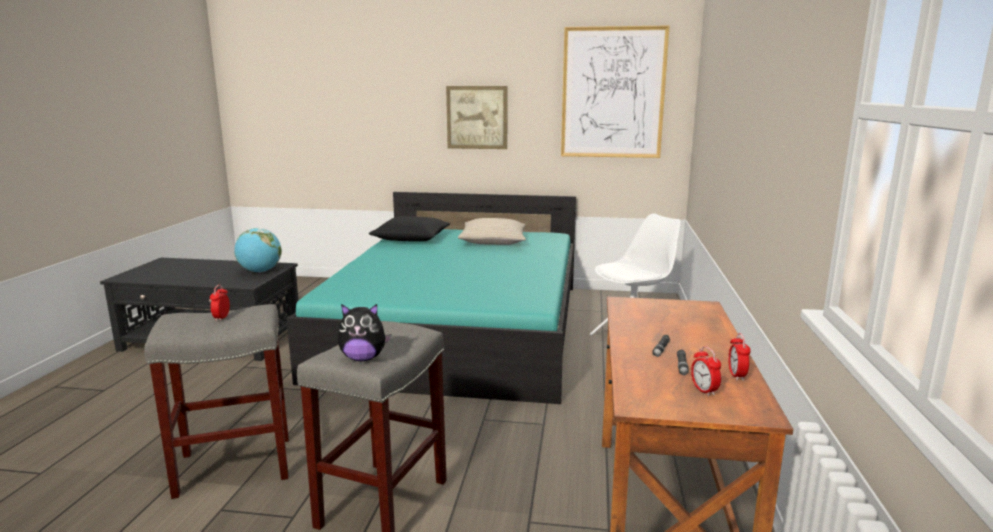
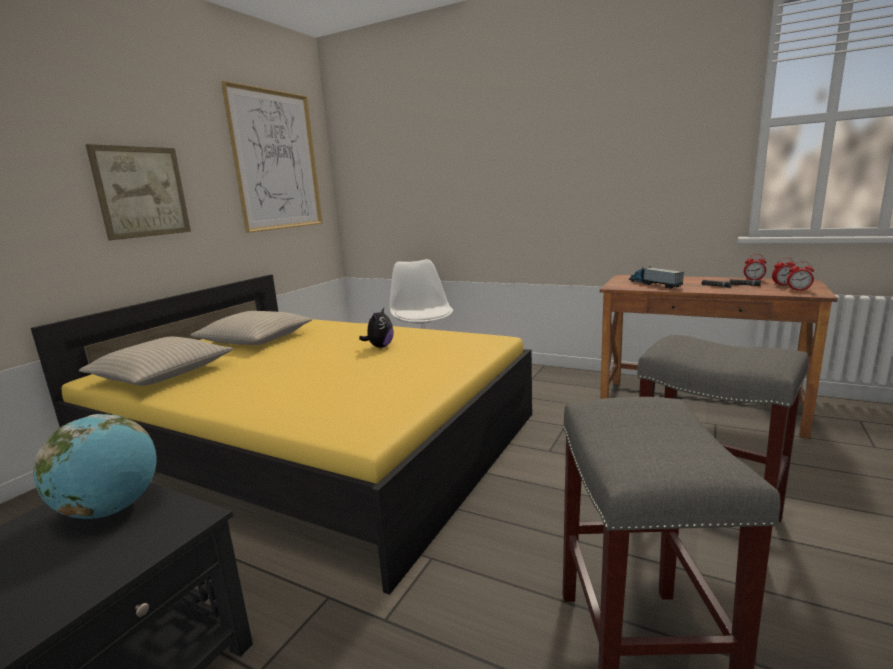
camera: 70 degrees left, 0 degrees up
(221, 318) = (648, 429): alarm clock -> alarm clock (798, 290)
(363, 358) = (772, 351): plush toy -> plush toy (380, 346)
(411, 238) = (161, 374): black pillow -> beige pillow
(459, 328) = (316, 442): turquoise bed -> yellow bed
(652, 318) = (654, 284): none -> toy truck

